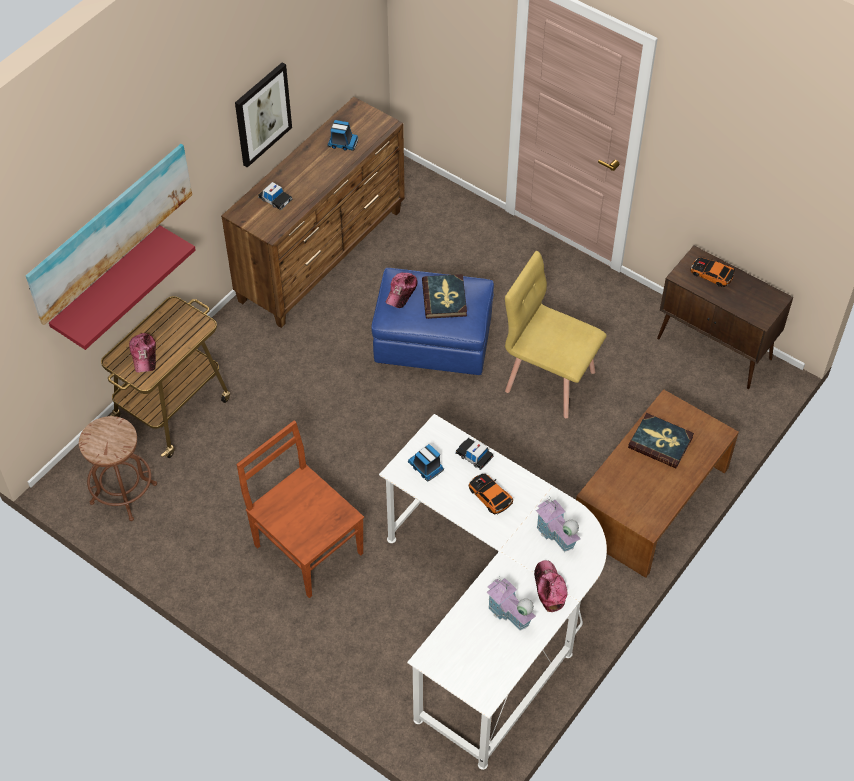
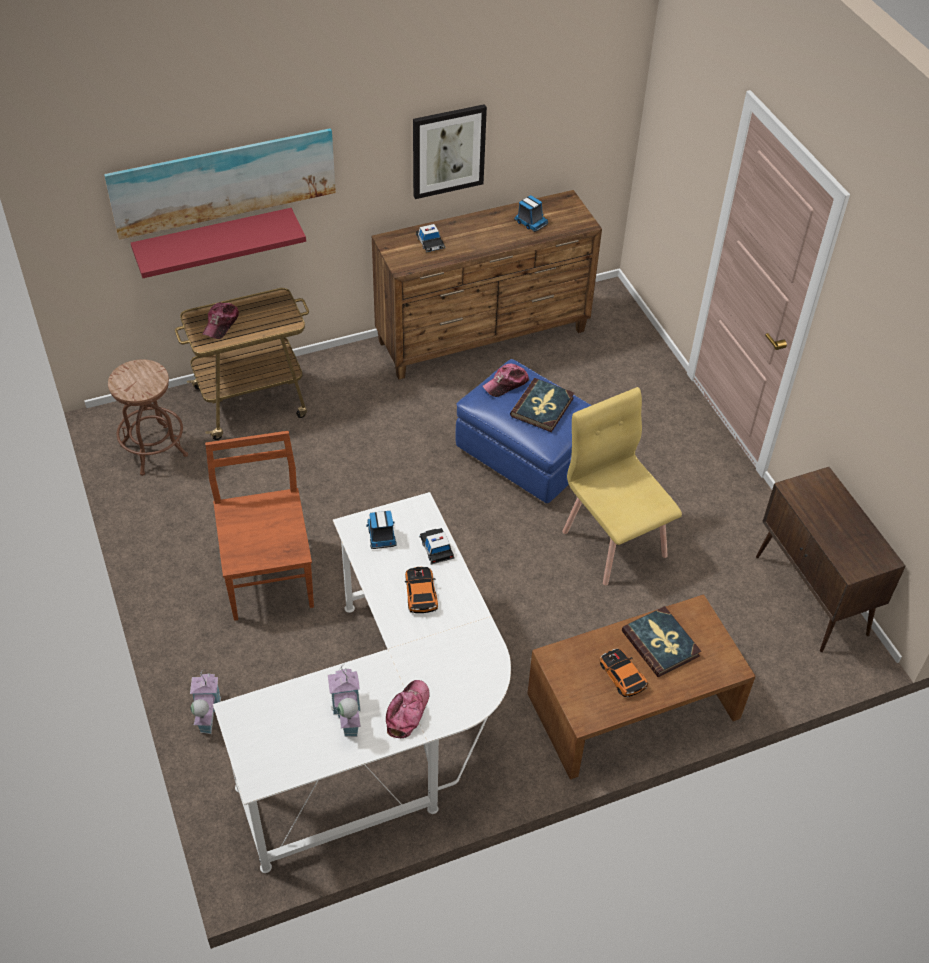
camera: 30 degrees right, 5 degrees down
(555, 535) = (455, 664): toy house -> toy house (207, 713)
(711, 274) = (827, 502): toy car -> toy car (621, 675)

